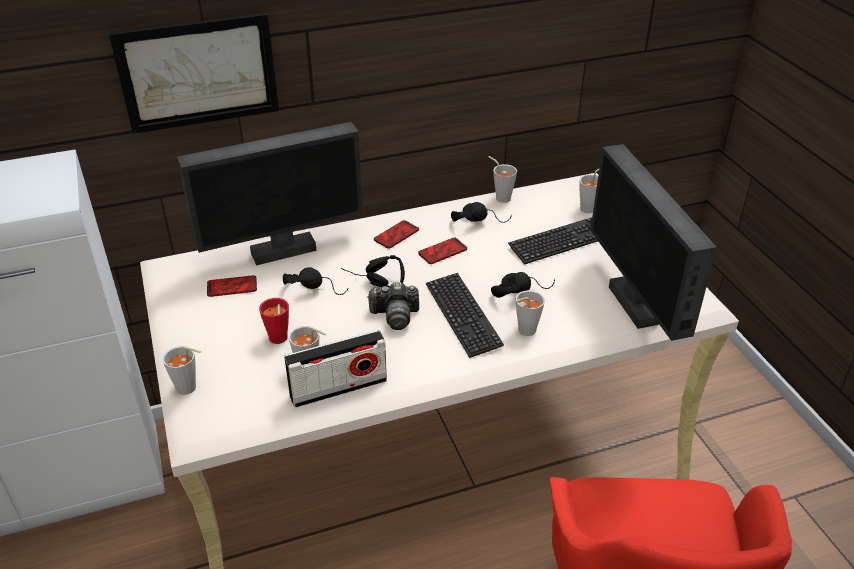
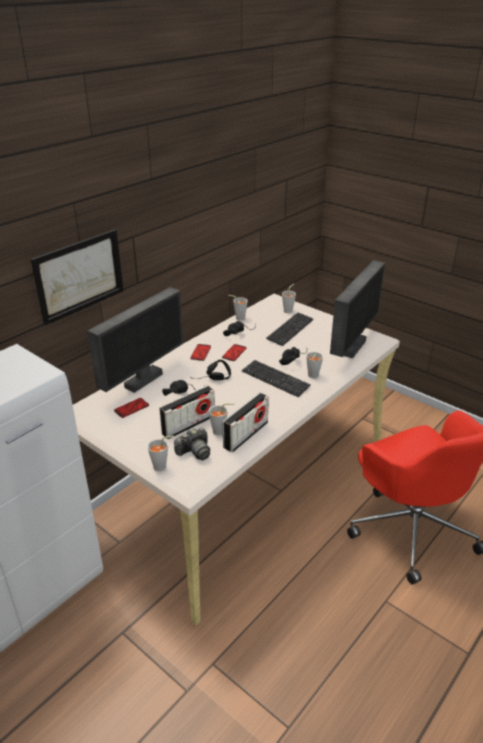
camera: 30 degrees left, 5 degrees down
(278, 340) = (188, 425): red cup -> radio
(395, 316) = (240, 391): camera -> camera (194, 452)
(635, 305) = (352, 347): monitor -> monitor turned 105 degrees counterclockwise

